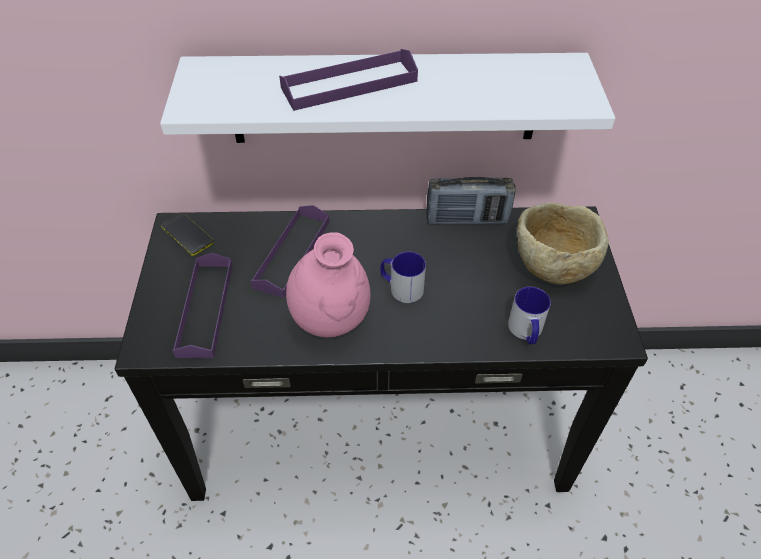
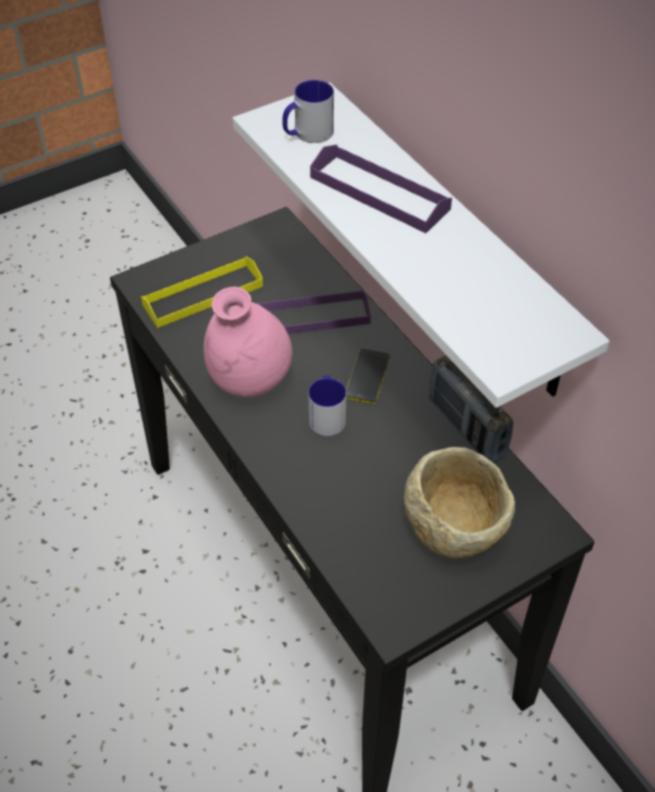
camera: 60 degrees right, 0 degrees up
(187, 234) = (276, 239): phone -> phone (367, 376)
(205, 309) = (203, 295): purple tray -> yellow tray
(526, 332) = (343, 539): mug -> mug (307, 134)

